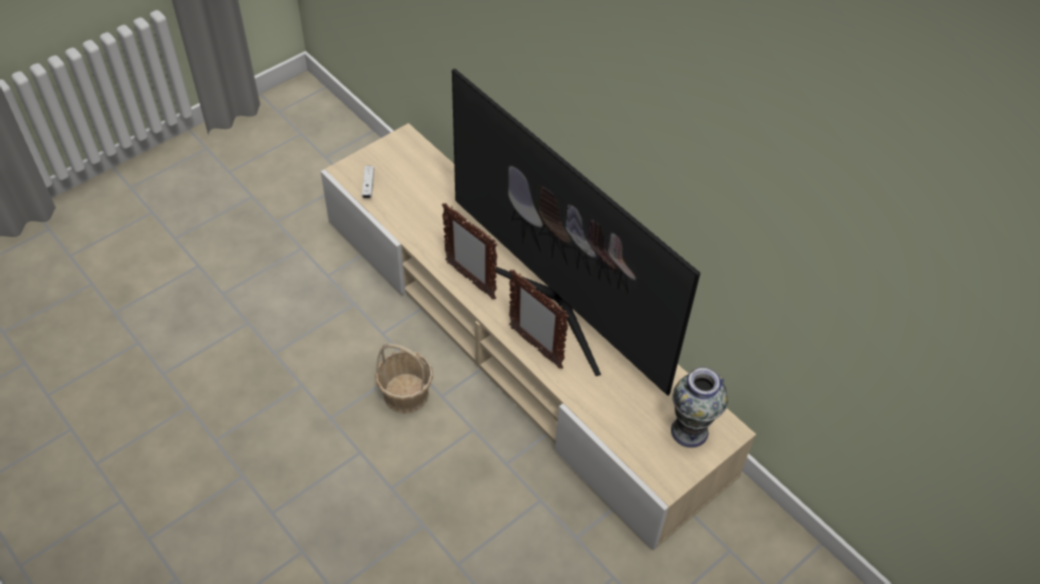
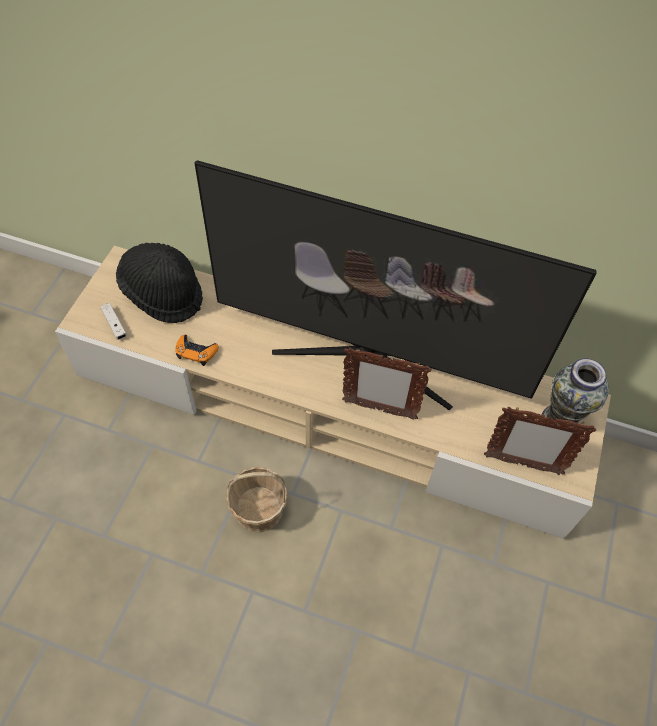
camera: 30 degrees left, 5 degrees up
(417, 235) = (196, 352): none -> orange game controller
(422, 178) = (163, 293): none -> black hat
(470, 280) = (276, 373): picture frame -> picture frame (522, 464)

